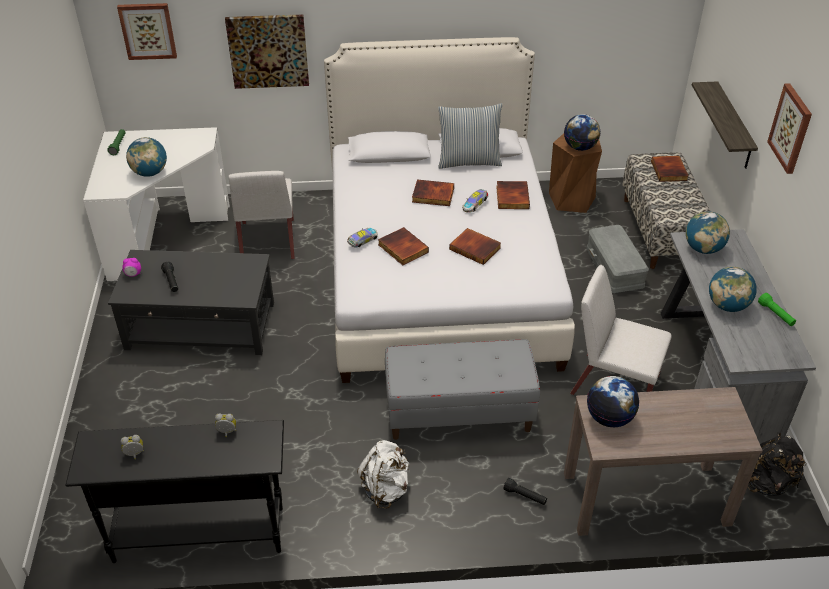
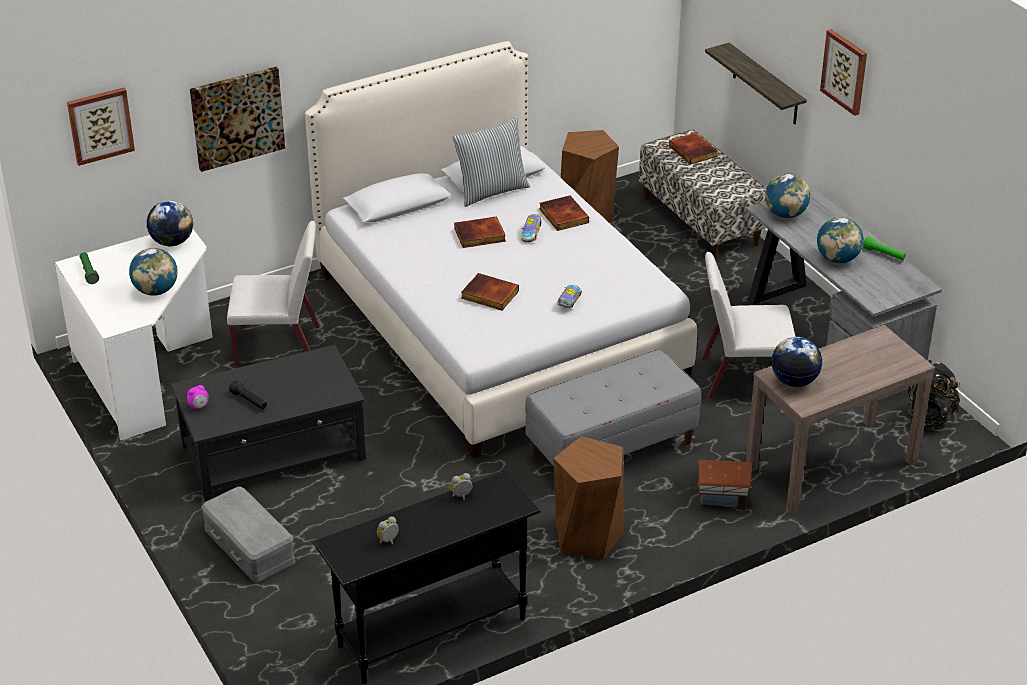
camera: 25 degrees left, 5 degrees down
(268, 241) = (279, 346): white chair -> white chair turned 60 degrees counterclockwise
(362, 242) = (441, 300): toy car -> toy car (569, 302)
(386, 489) = (587, 535): white backpack -> brown stool
(475, 248) = (562, 274): book -> none
(525, 496) = (722, 498): black flashlight -> toy house
(580, 147) = (594, 148): globe -> globe (172, 242)
(614, 267) = (675, 269): grey storage box -> grey storage box (248, 545)

